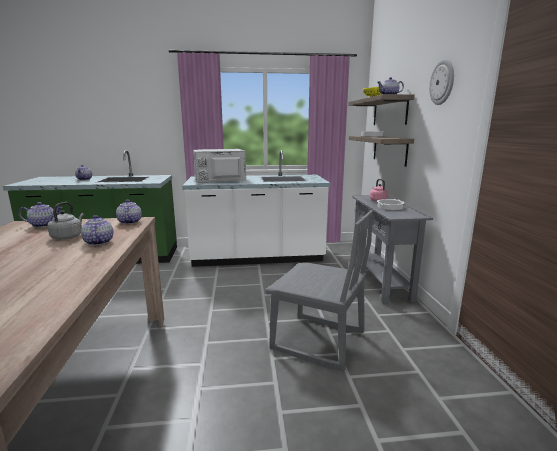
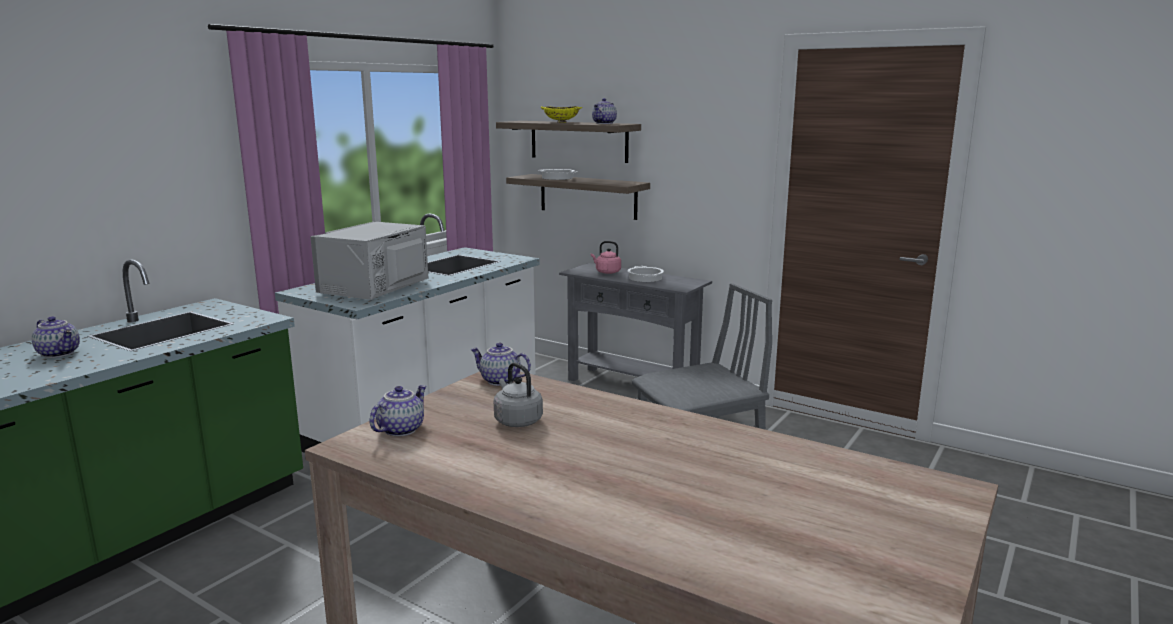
camera: 50 degrees left, 0 degrees up
(98, 242) = (582, 408): teapot -> none
(442, 82) = (700, 117): wall clock -> none

